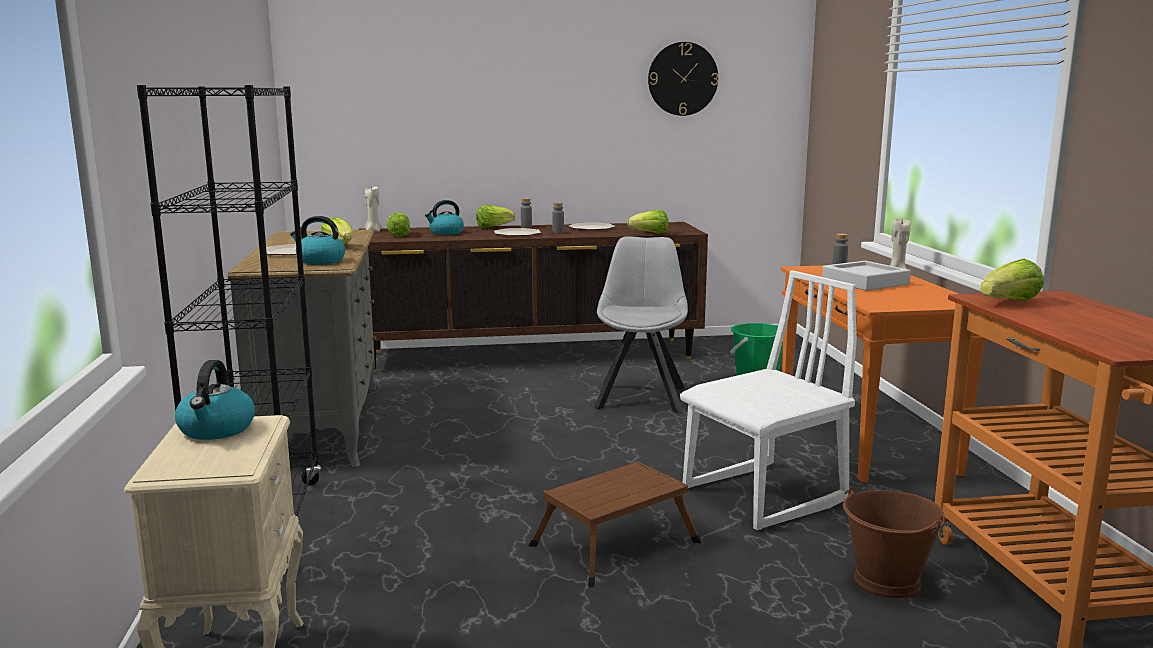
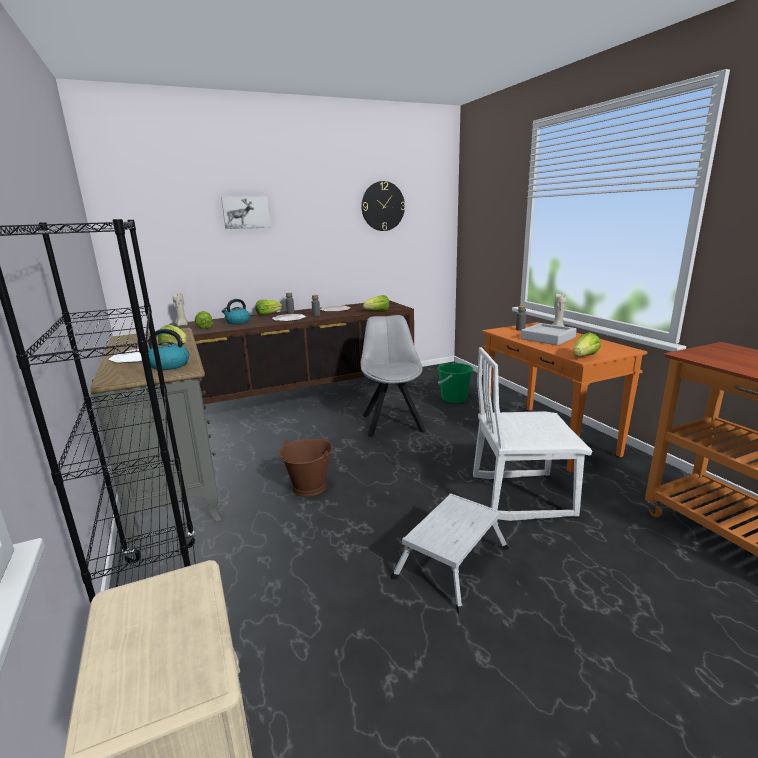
camera: 15 degrees left, 5 degrees up
(217, 430) = (148, 605): kettle -> none
(476, 82) = (246, 212): none -> picture
(616, 543) = (452, 561): brown step ladder -> white step ladder
(765, 496) = (521, 495): white chair -> white chair turned 135 degrees counterclockwise
(887, 581) = (648, 559): brown bucket -> brown bucket (309, 487)
(1009, 302) = (712, 357): lettuce -> lettuce (584, 357)

